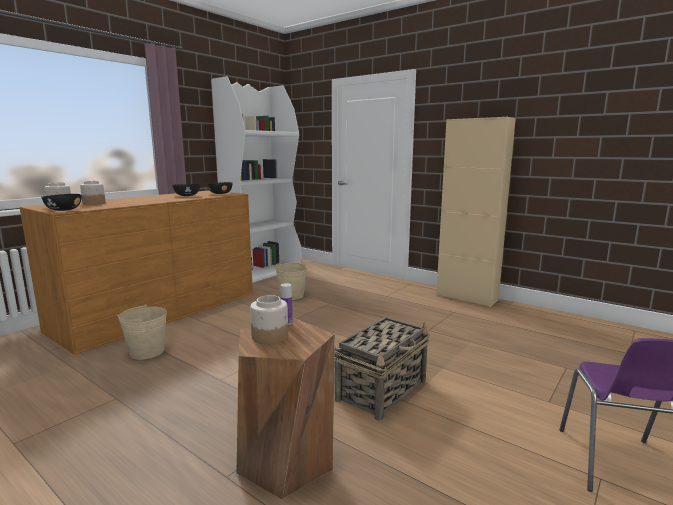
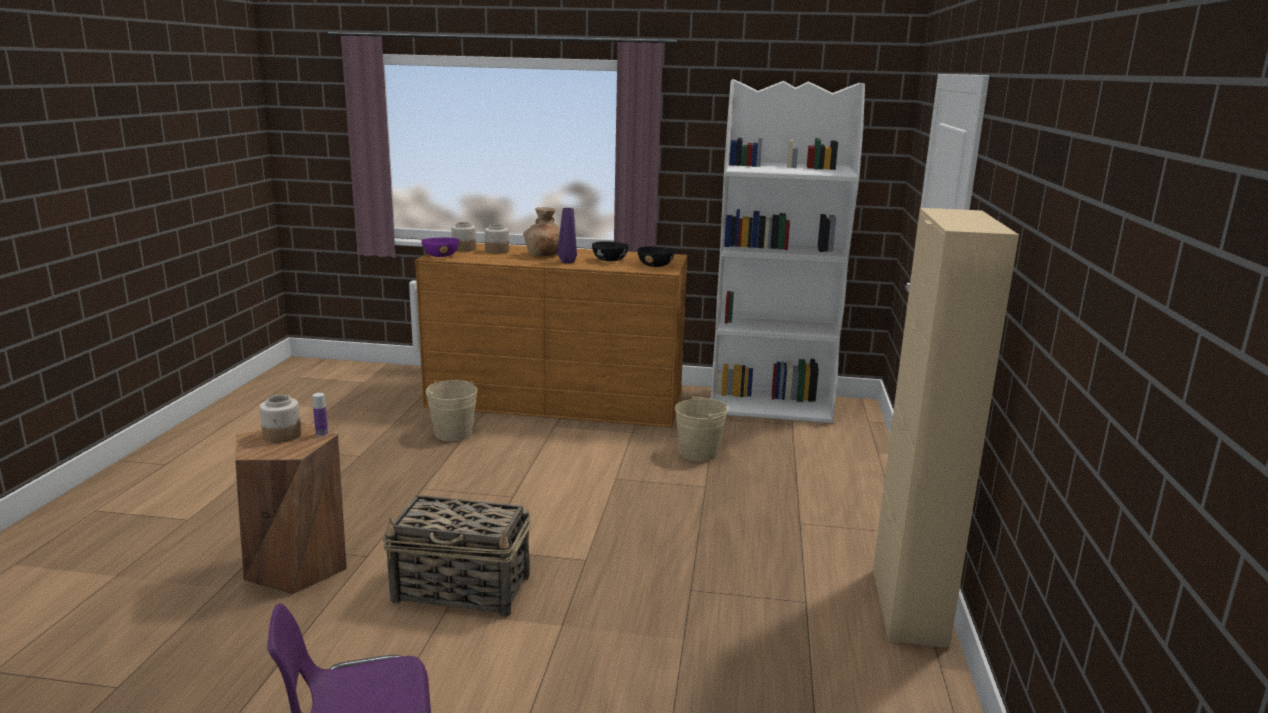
camera: 60 degrees right, 5 degrees up
(64, 210) = (441, 256): black bowl -> purple bowl
(137, 200) = (544, 255): none -> brown vase
(170, 199) = (567, 262): none -> purple vase

